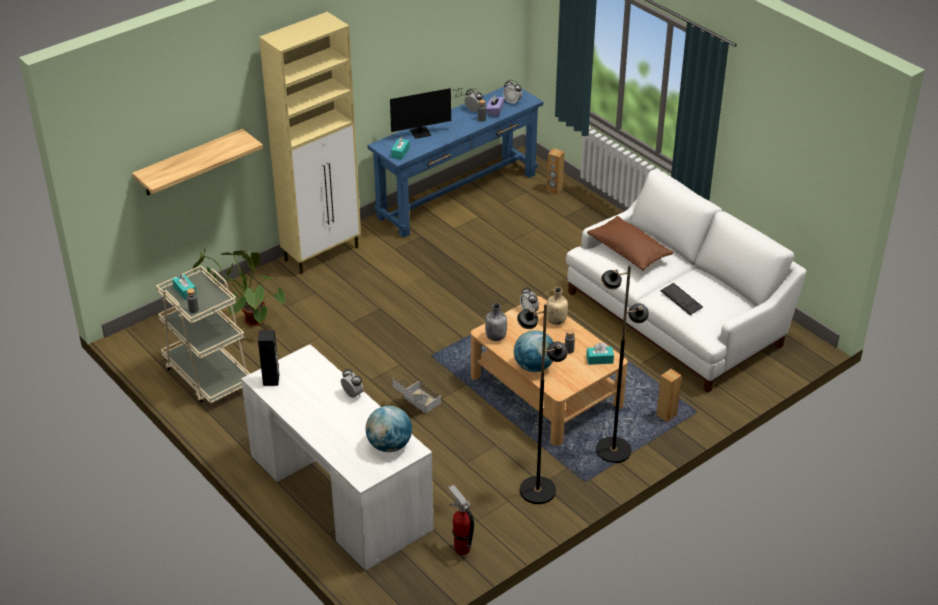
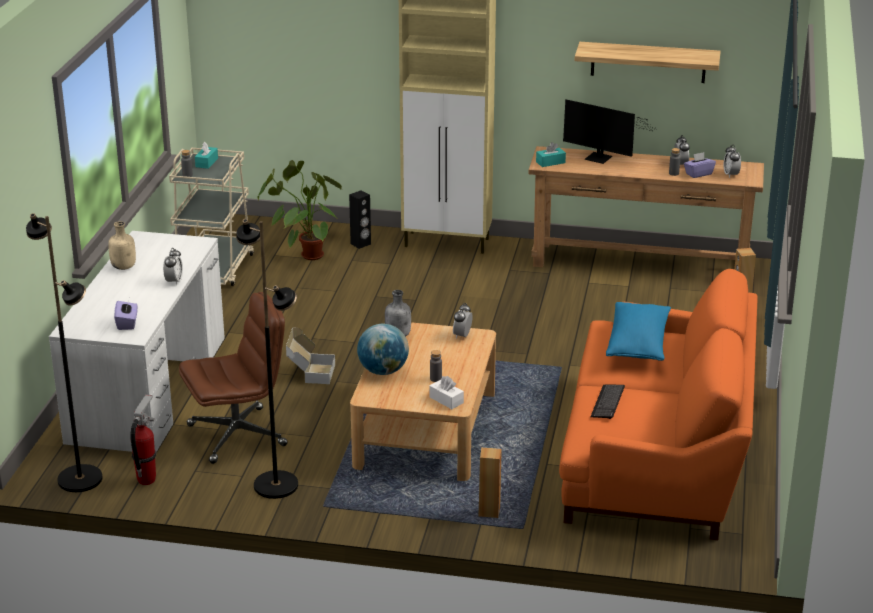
camera: 50 degrees right, 10 degrees down
(190, 163) = (314, 65): shelf -> shelf (648, 62)
(271, 380) = (146, 242): black speaker -> black speaker (361, 244)
(389, 445) = (127, 323): globe -> purple tissue box
(455, 477) = (238, 435): none -> brown office chair
(457, 196) = (640, 263): blue console table -> brown console table
(556, 321) = (470, 354): beige bottle -> beige bottle (124, 267)
(599, 359) = (446, 400): turquoise tissue box -> white tissue box
(613, 450) = (391, 503): black floor lamp -> black floor lamp (80, 479)
(629, 252) = (638, 344): brown pillow -> blue pillow
(677, 316) = (658, 454): white sofa -> orange sofa

